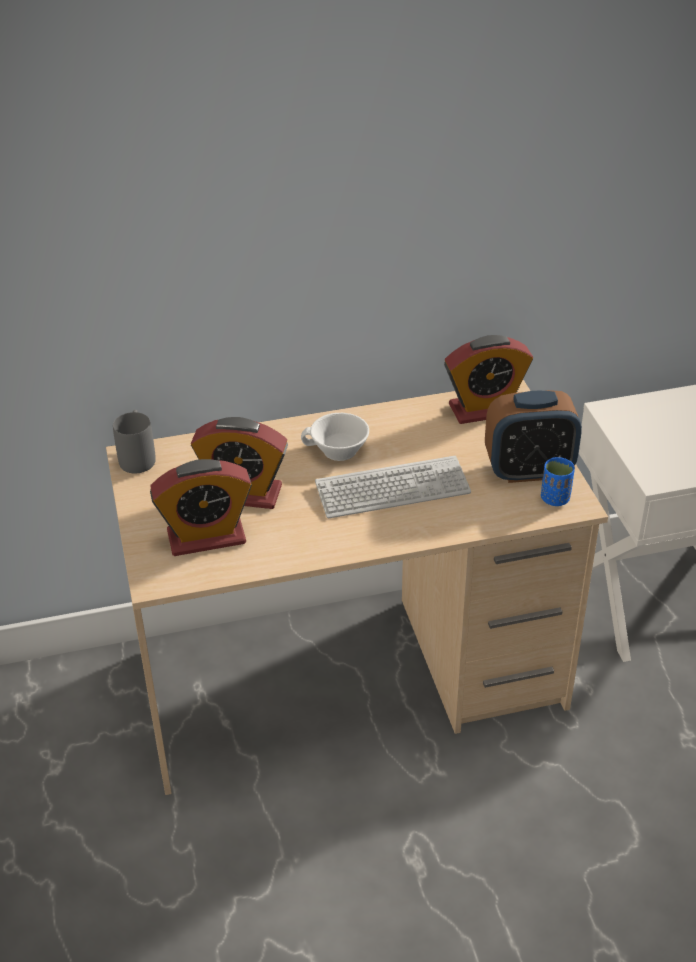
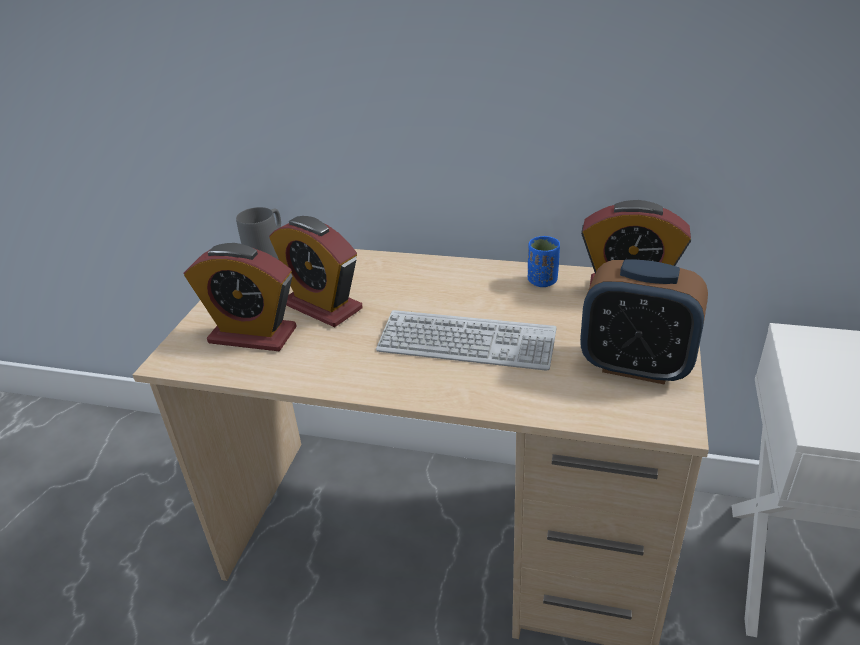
camera: 30 degrees right, 5 degrees down
(337, 451) = (442, 293): white cup -> none
(555, 499) = (648, 406): blue cup -> blue cup (542, 281)

